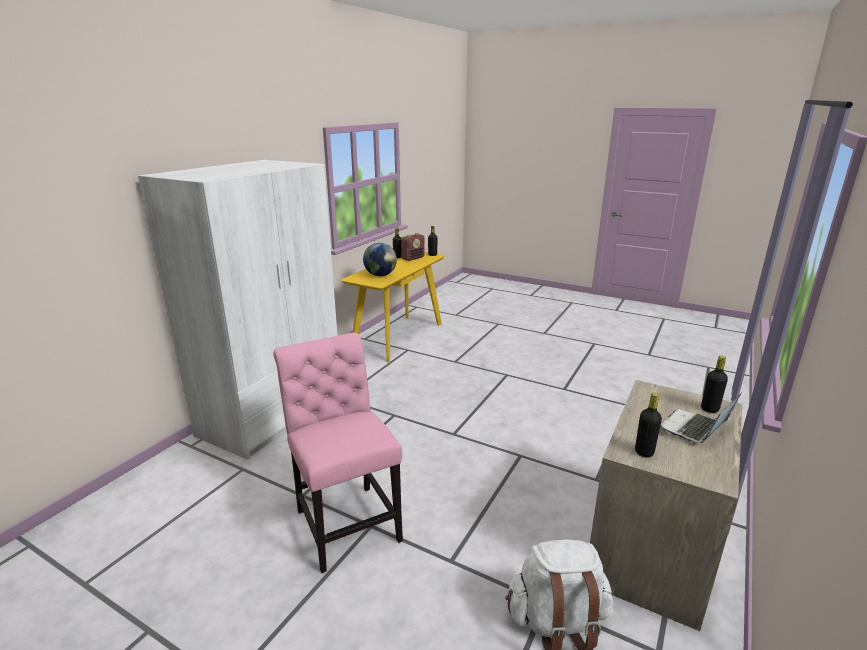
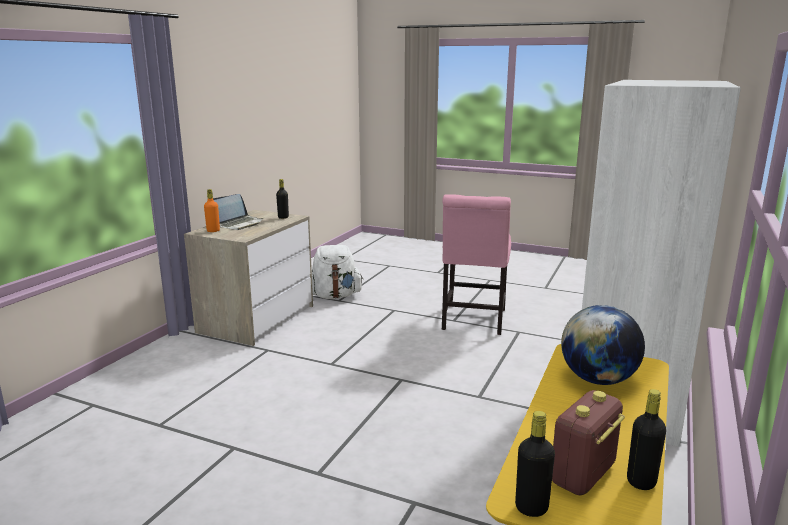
camera: 175 degrees right, 5 degrees down
(346, 521) = (473, 321): pink chair -> pink chair turned 45 degrees clockwise
(709, 409) = (213, 231): black bottle -> orange bottle

